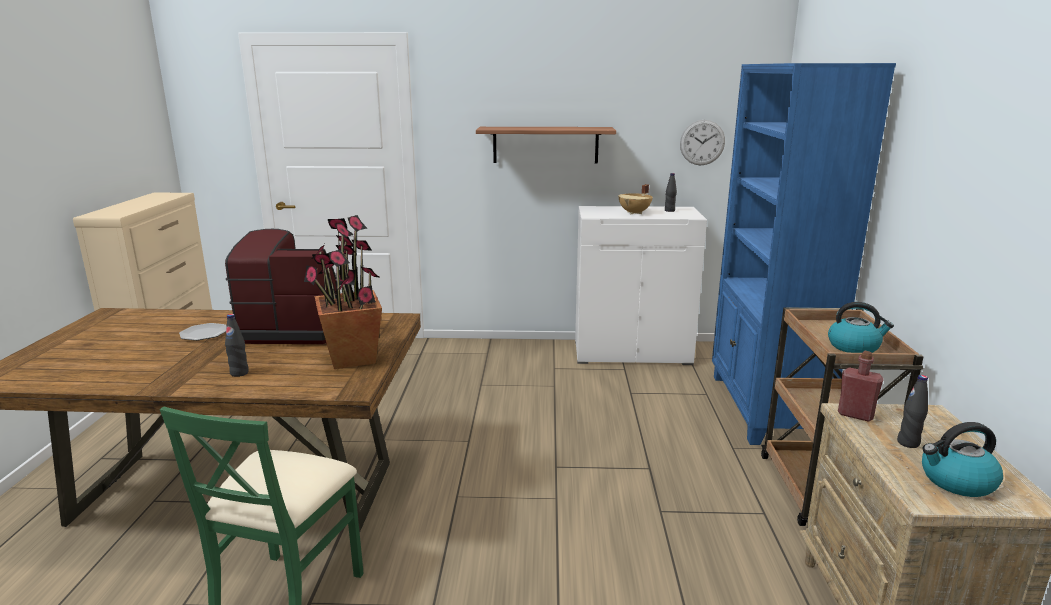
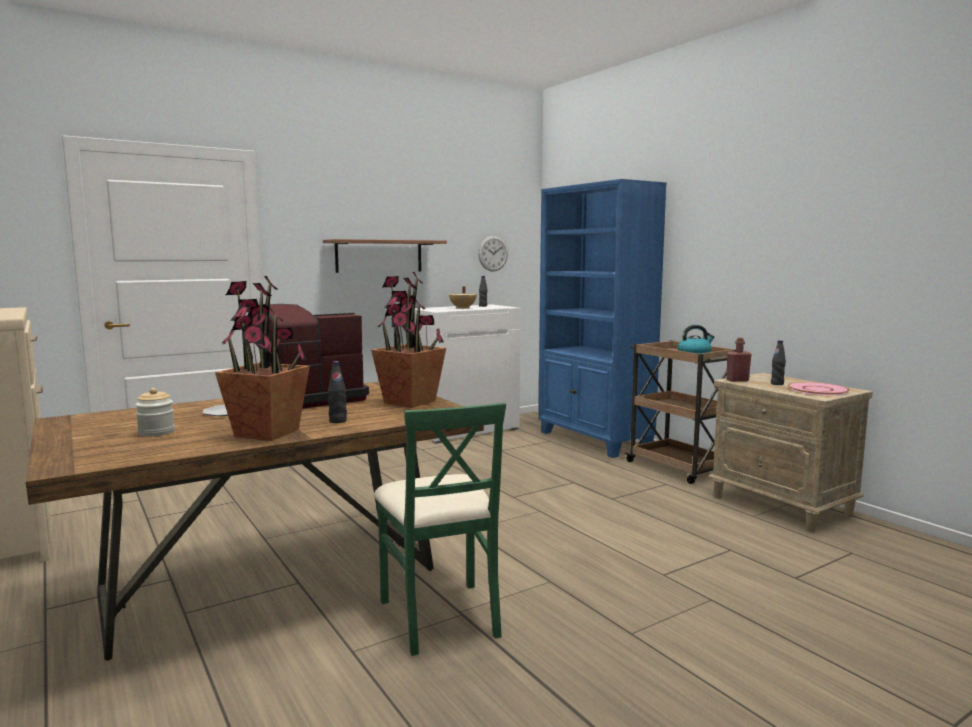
camera: 35 degrees left, 10 degrees down
(112, 350) = (156, 432): none -> jar
(161, 376) = (266, 433): none -> potted plant
(956, 481) = (818, 390): kettle -> pink plate

